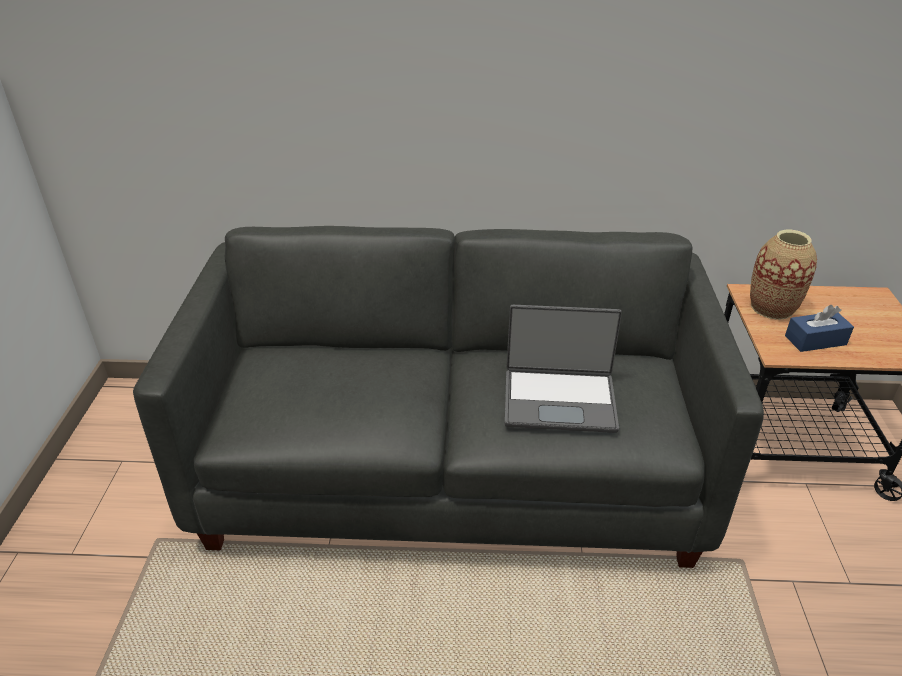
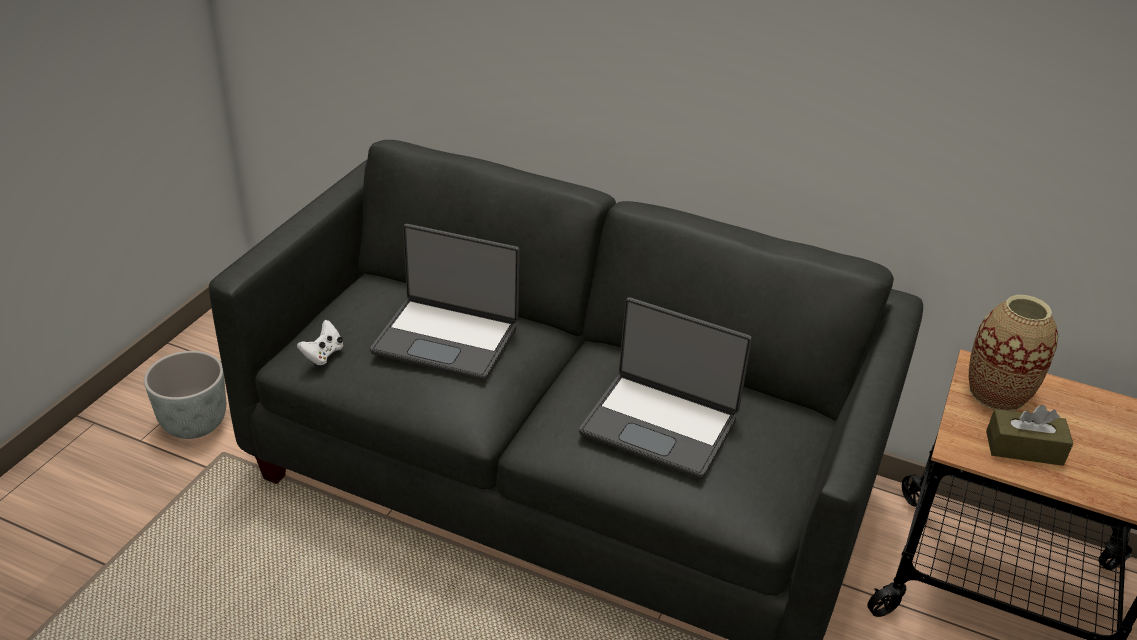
camera: 20 degrees right, 0 degrees up
(117, 522) = (194, 423): none -> grey planter
(252, 425) = (323, 354): none -> white game controller
(353, 381) = (447, 339): none -> laptop
(815, 340) = (1024, 448): blue tissue box -> brown tissue box

